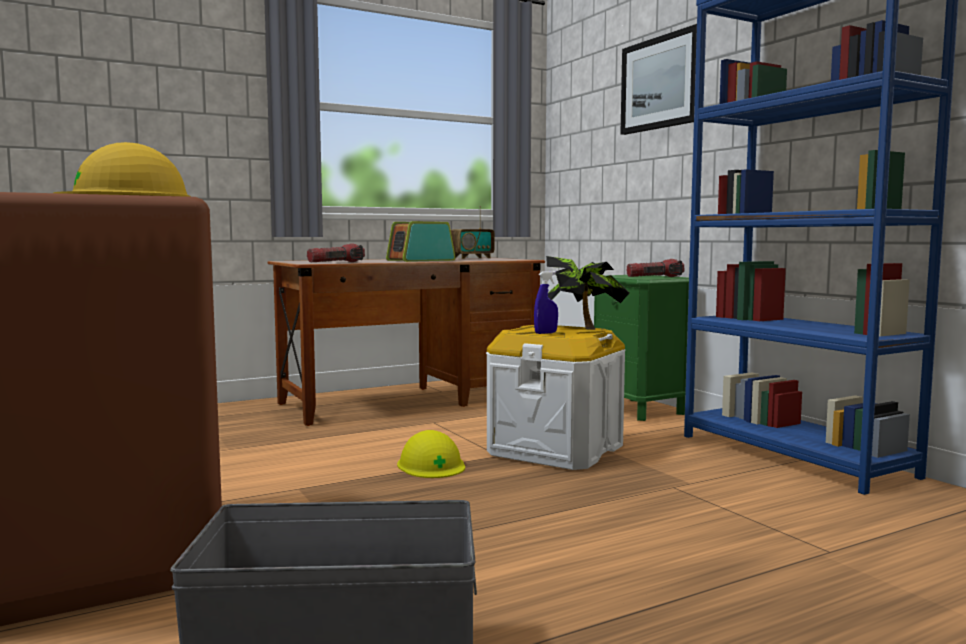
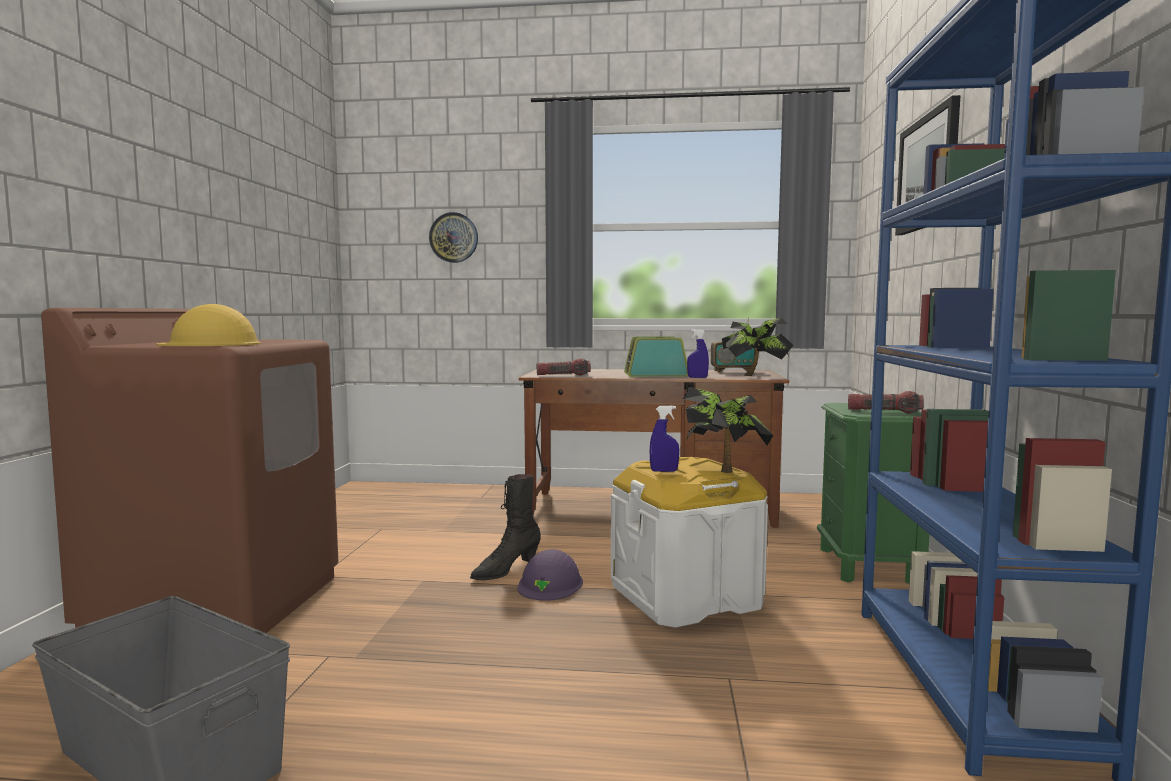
camera: 35 degrees right, 0 degrees up
(141, 101) = (454, 237): none -> wall clock
(369, 464) = (505, 570): none -> black boot
(431, 465) = (550, 584): yellow hard hat -> purple hard hat
(468, 260) = (697, 377): none -> blue spray bottle
(507, 259) = (757, 376): none -> potted plant

